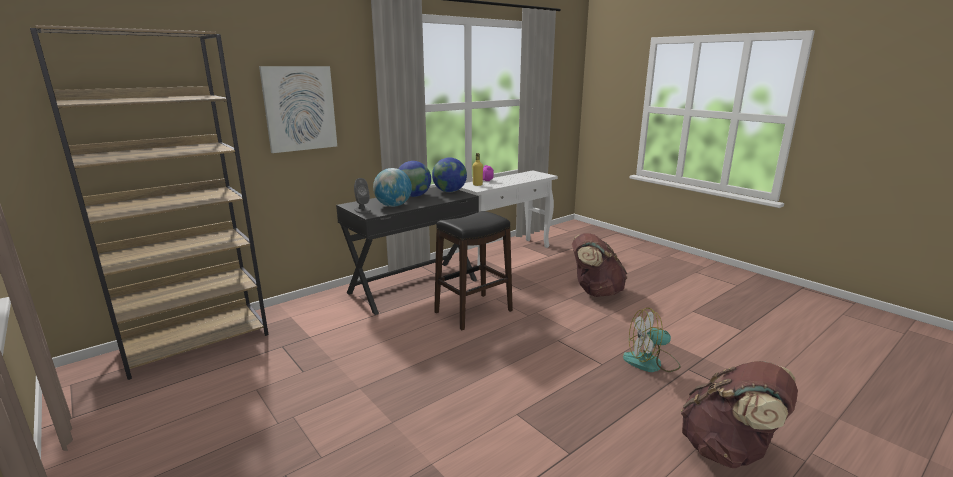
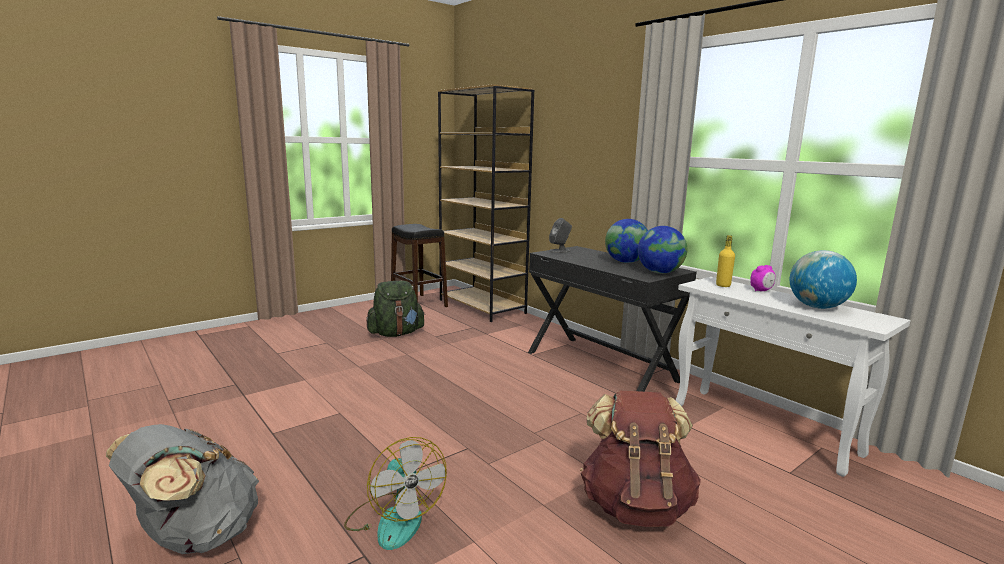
camera: 90 degrees right, 5 degrees down
(276, 406) = (396, 334): none -> green backpack
(299, 108) = (583, 149): picture -> none
(393, 206) = (579, 257): globe -> globe (817, 307)
(473, 311) = (540, 398): black stool -> black stool (418, 303)
(651, 362) = (394, 519): fan -> fan turned 150 degrees clockwise
(728, 450) = (195, 537): brown backpack -> grey backpack

